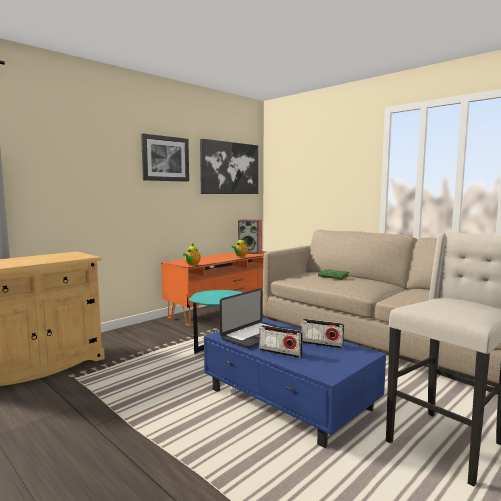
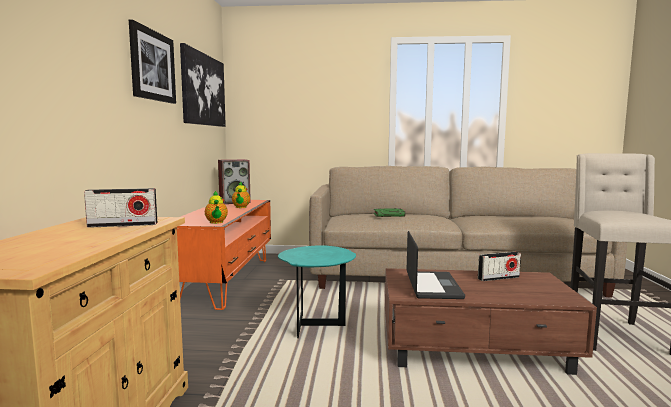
camera: 40 degrees left, 0 degrees up
(280, 353) = (494, 294): radio -> radio (123, 225)
(289, 400) = (476, 348): blue coffee table -> brown coffee table

